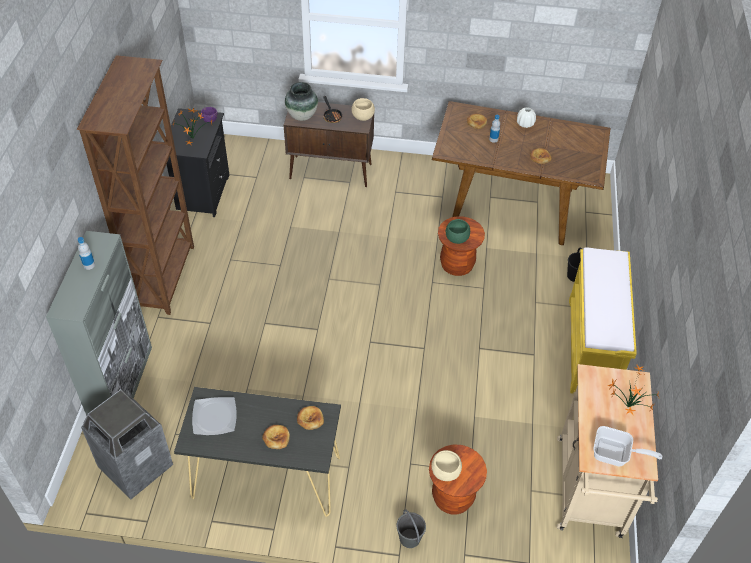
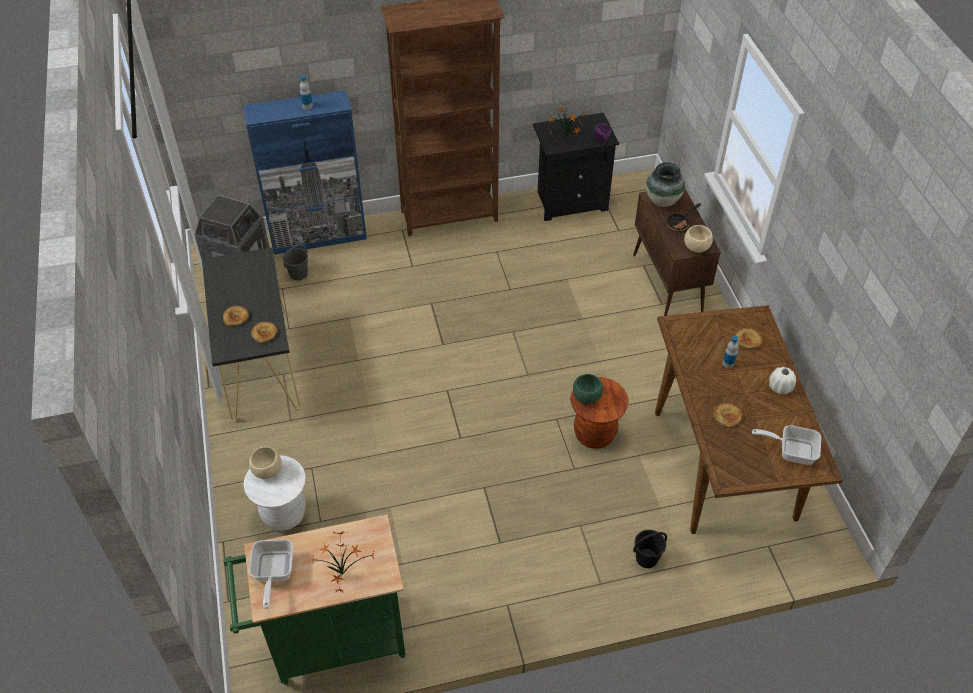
camera: 70 degrees right, 0 degrees up
(122, 384) = (319, 237): grey cabinet -> blue cabinet
(215, 417) = (244, 271): plate -> none
(409, 538) = (228, 491): grey bucket -> grey bucket (298, 273)
(452, 498) = (284, 514): brown stool -> white stool
(579, 139) = (791, 450): none -> frying pan
(589, 493) = (330, 641): beige cart -> green cart
(591, 348) = (538, 601): yellow bench -> none

